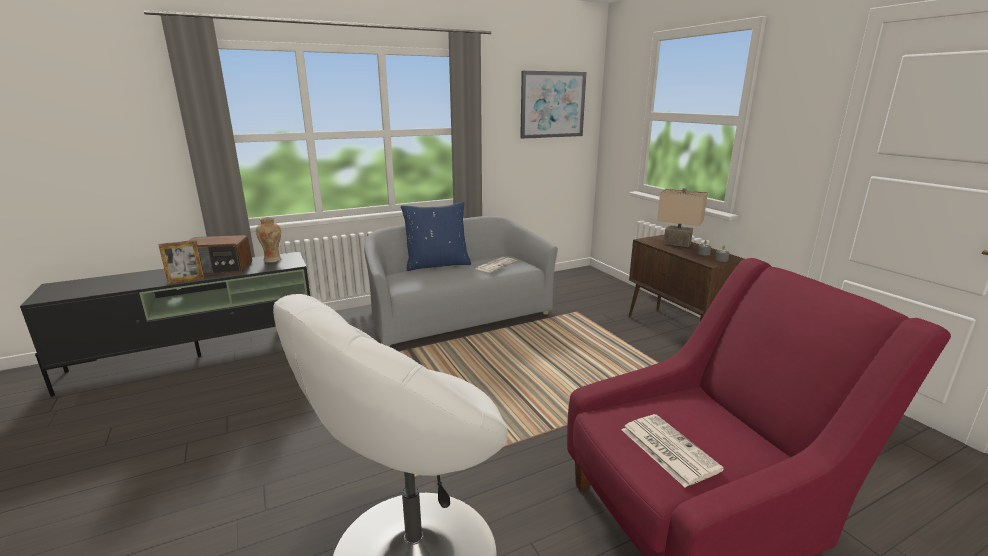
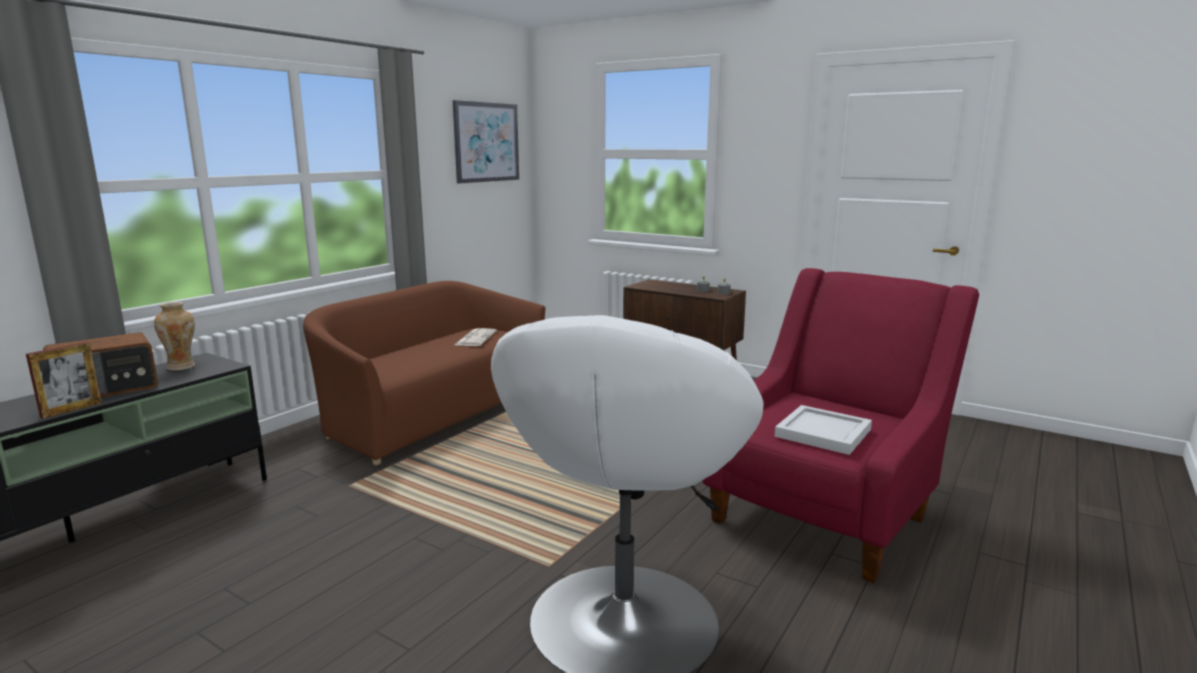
camera: 30 degrees left, 5 degrees down
(437, 264) = (400, 348): blue pillow -> none
(457, 315) = (432, 412): grey sofa -> brown sofa
(667, 449) = (821, 433): newspaper -> white tray
(676, 244) = (669, 286): beige table lamp -> none

